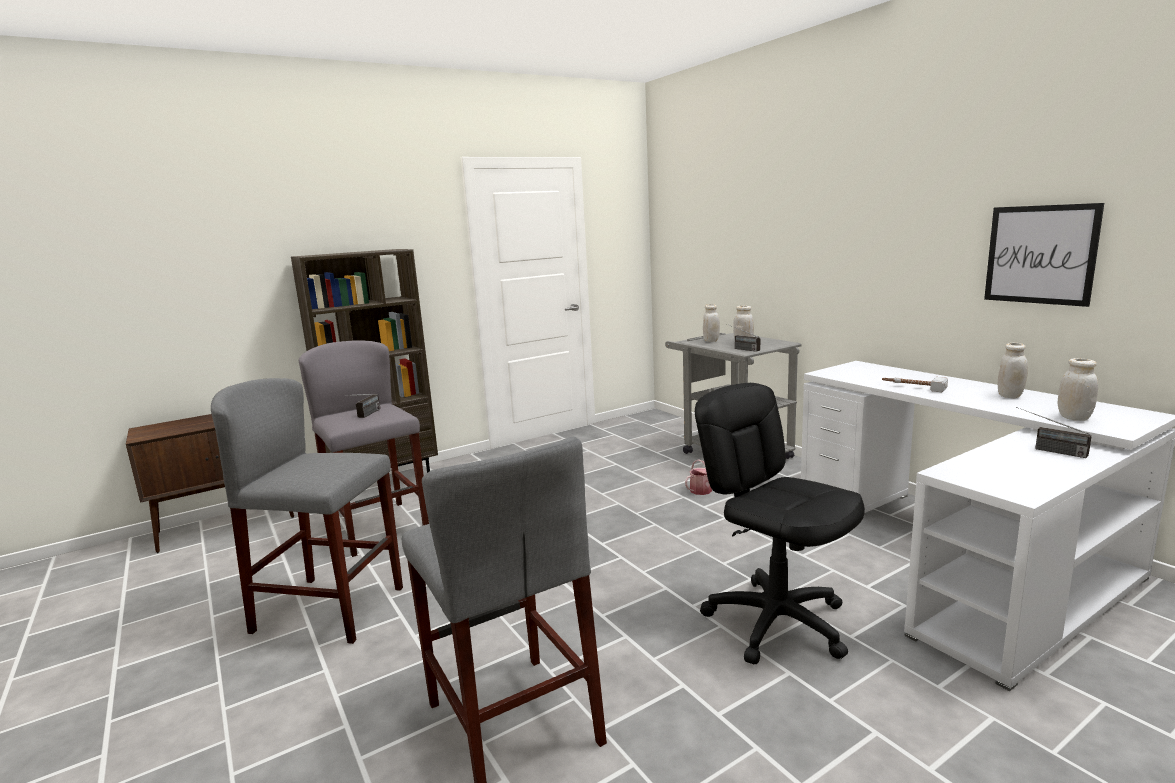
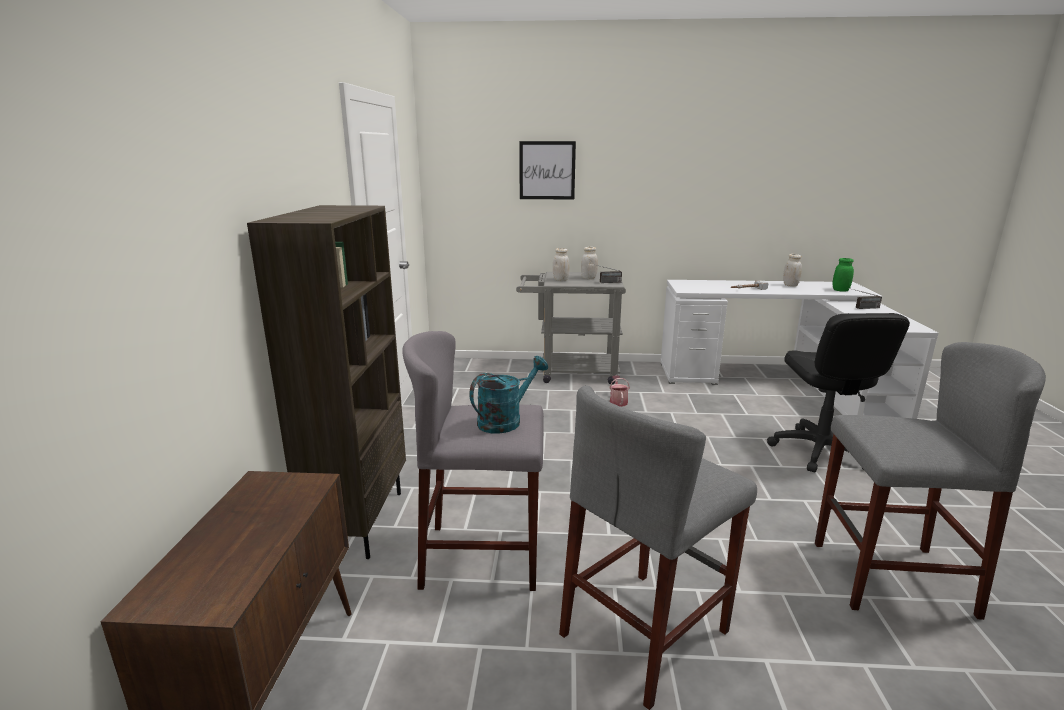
camera: 55 degrees left, 5 degrees up
(365, 415) = (505, 420): radio -> turquoise watering can
(776, 622) = (819, 451): black office chair -> black office chair turned 90 degrees counterclockwise
(1040, 254) = (788, 201): picture -> picture (547, 170)
(1074, 418) = (840, 290): white jar -> green jar

